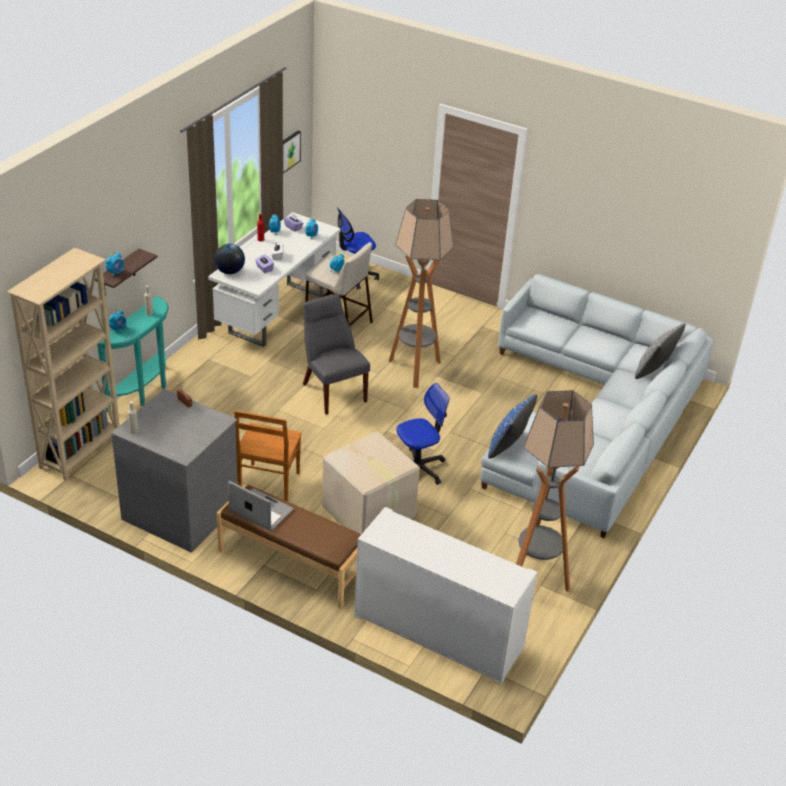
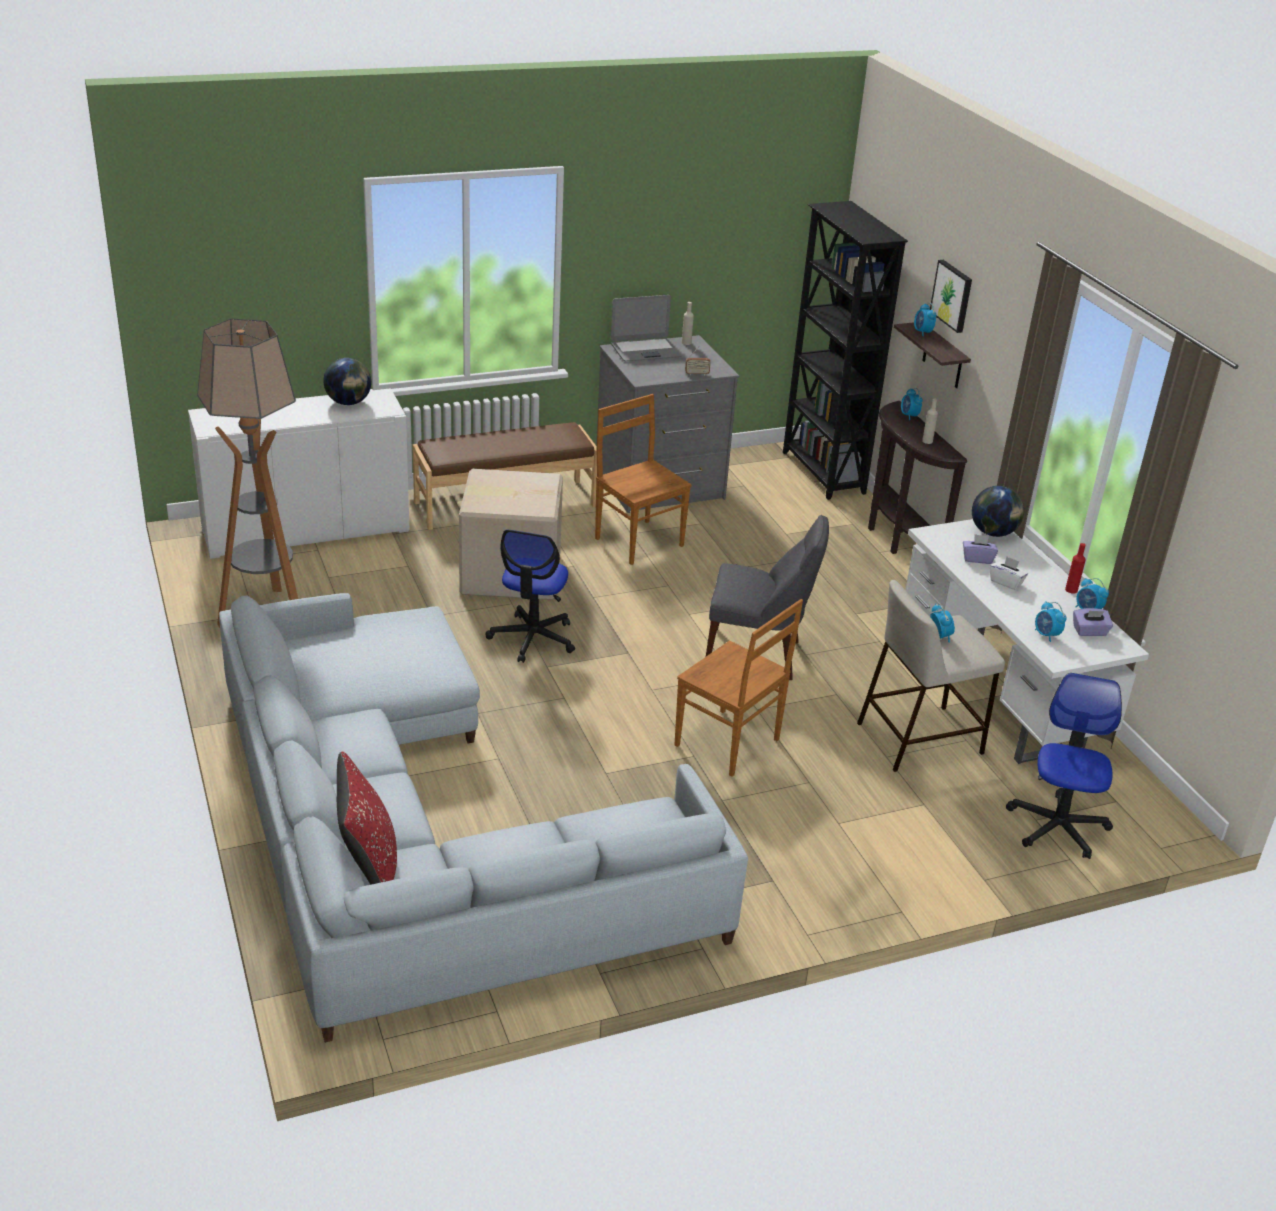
camera: 130 degrees right, 5 degrees down
(81, 451) = (822, 473): beige bookcase -> black bookcase
(144, 391) = (897, 539): turquoise console table -> brown console table
(261, 511) = (544, 435): laptop -> laptop (645, 351)
(288, 151) = (1227, 573): picture -> picture (952, 295)
(403, 542) = (348, 402): none -> globe
(414, 370) = (729, 744): floor lamp -> brown chair
(508, 446) = (425, 629): blue pillow -> none
(654, 370) = (369, 864): grey pillow -> red pillow

